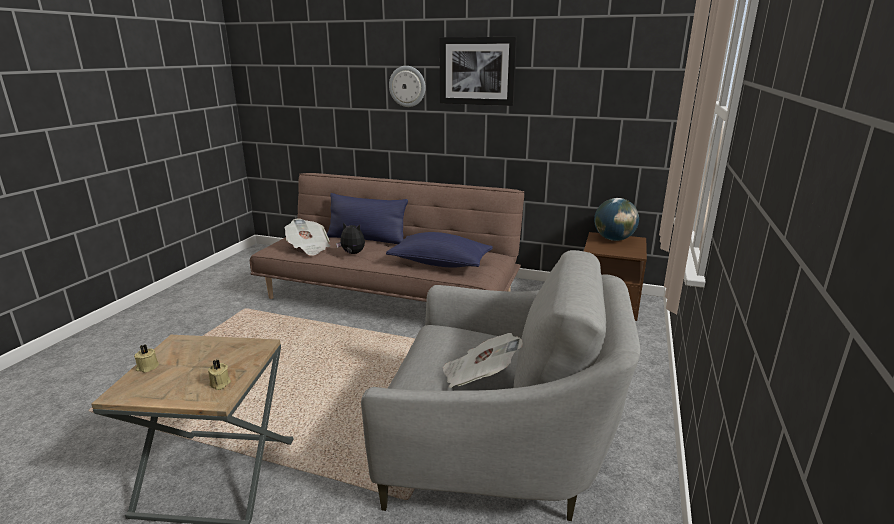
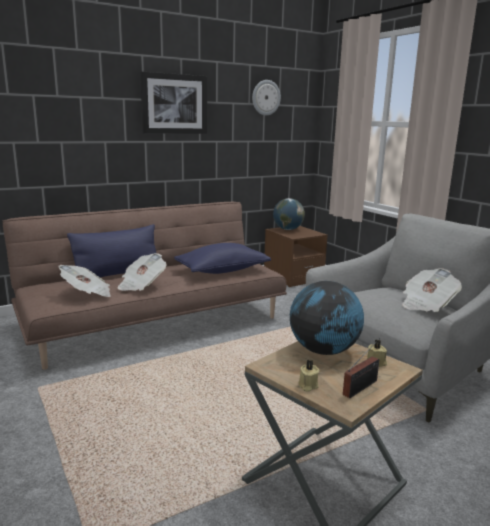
camera: 50 degrees left, 5 degrees down
(160, 390) = (362, 387): none -> radio
(227, 354) = (323, 351): none -> globe
(352, 254) = (141, 285): plush toy -> newspaper
(407, 86) = (107, 117): wall clock -> wall clock (265, 97)

